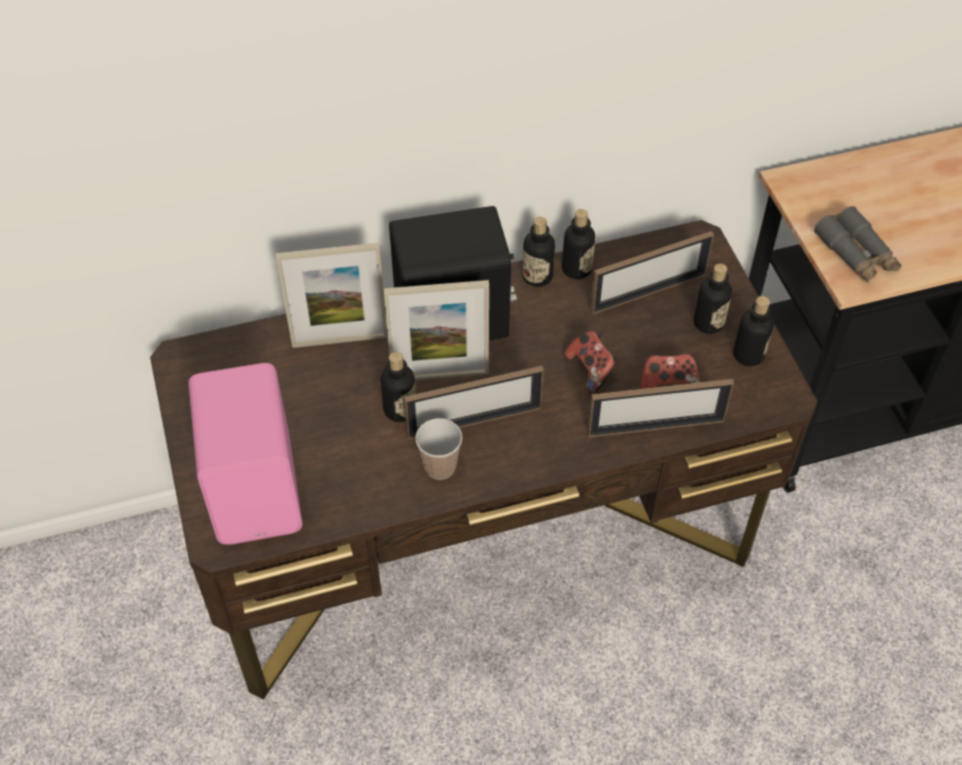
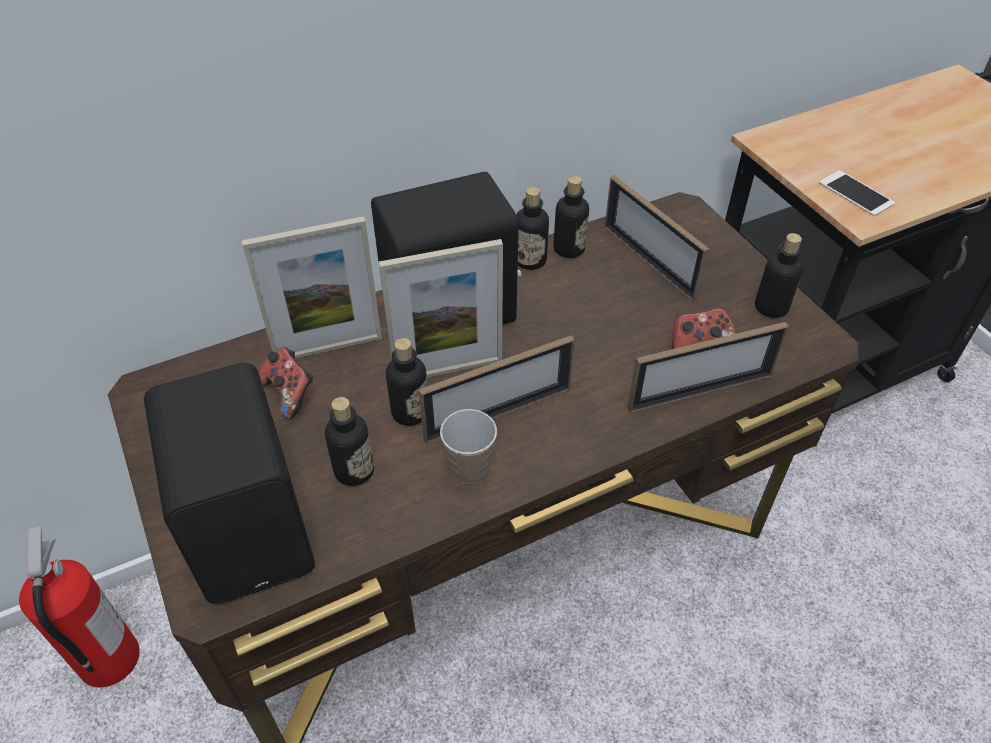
camera: 10 degrees left, 5 degrees down
(114, 583) = (108, 660): none -> fire extinguisher
(259, 489) = (254, 528): pink speaker -> black speaker
(591, 370) = (612, 343): game controller -> game controller (290, 393)
(648, 292) = (649, 261): picture frame -> picture frame turned 90 degrees clockwise
(708, 323) = (719, 282): bottle -> bottle (354, 471)
(856, 254) = (856, 193): grey binoculars -> phone

